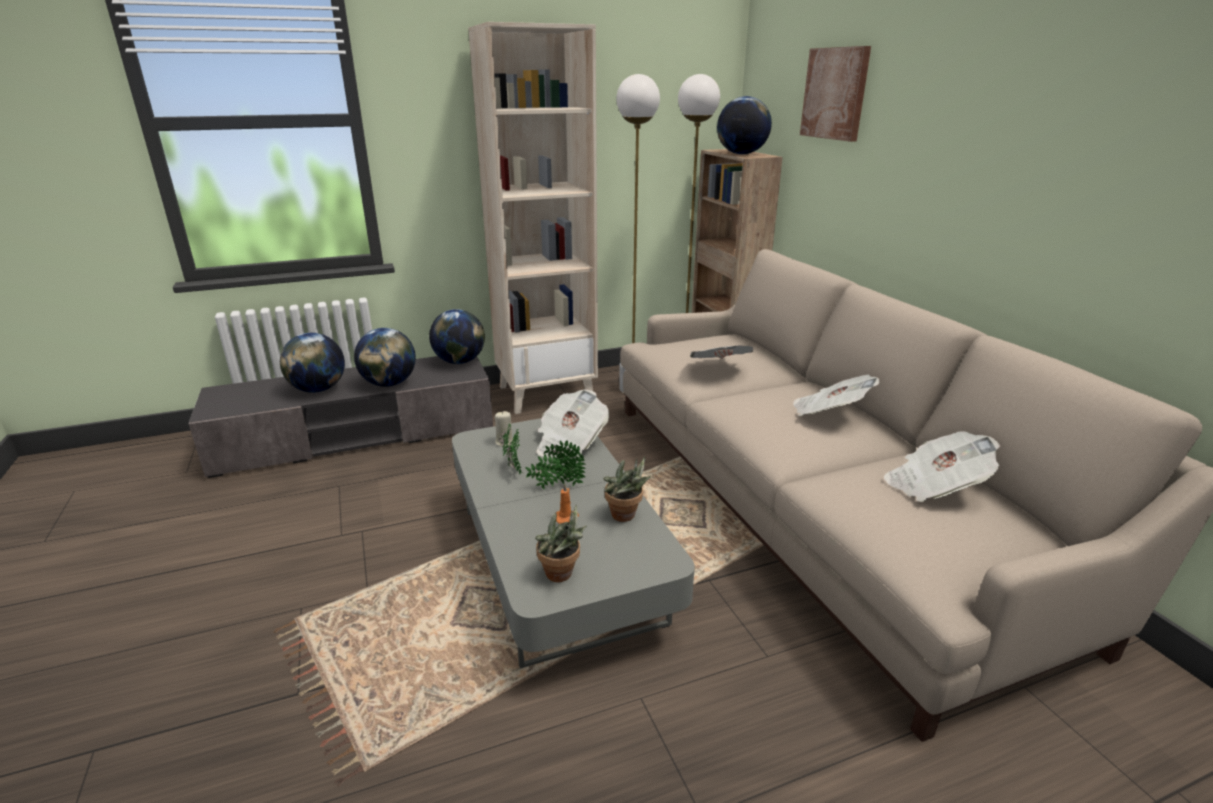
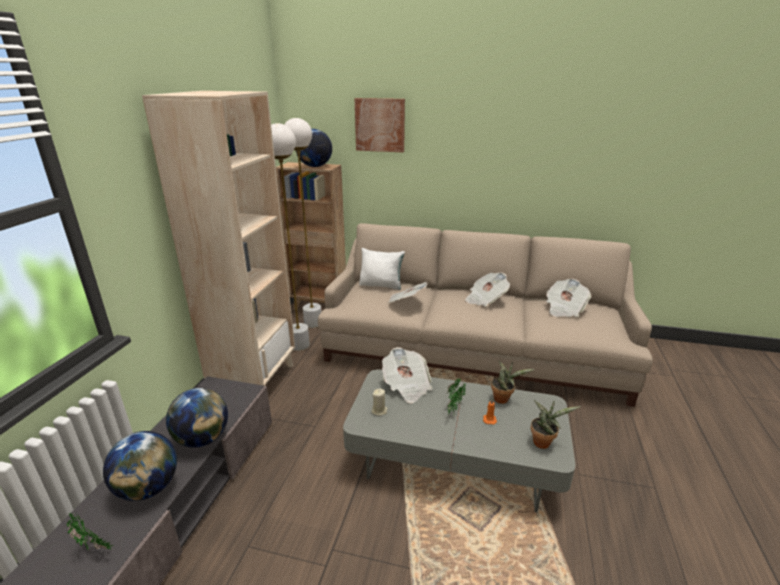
camera: 55 degrees left, 0 degrees up
(460, 362) = (217, 389): globe -> none
(513, 470) = (419, 420): potted plant -> potted plant (95, 550)
(736, 344) = (381, 285): none -> white pillow

